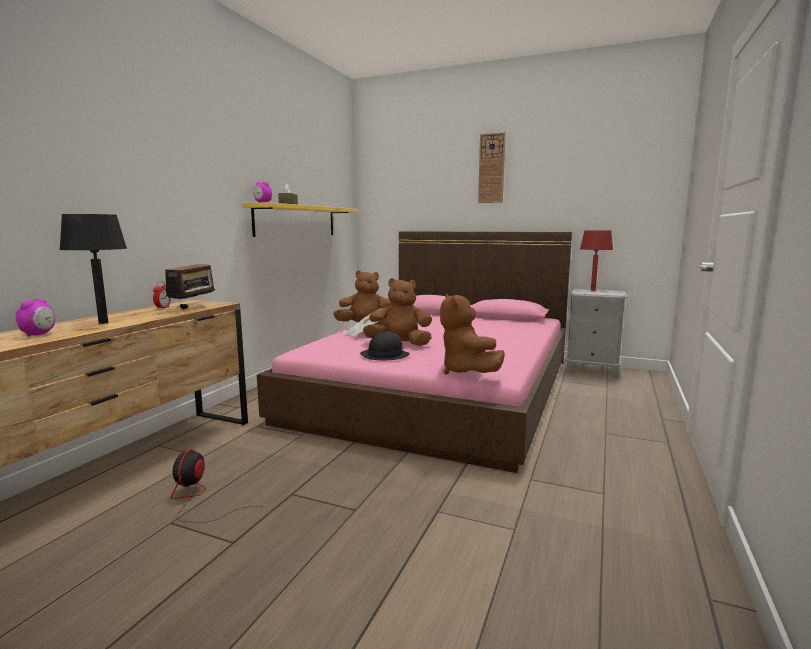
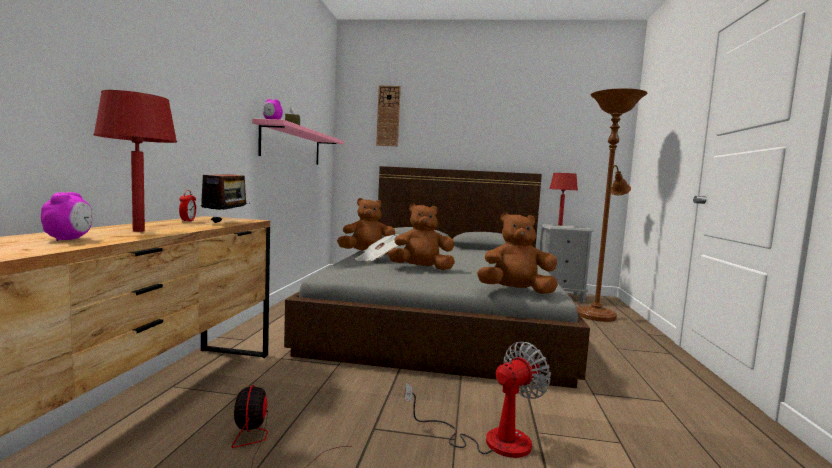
camera: 15 degrees left, 5 degrees down
(104, 322) = (139, 231): black table lamp -> red table lamp
(296, 221) = (292, 146): yellow shelf -> pink shelf
(384, 355) = (420, 278): black hat -> none
(386, 514) = (490, 440): none -> fan
(441, 387) = (443, 313): pink bed -> grey bed
(466, 372) = (515, 291): brown plush toy -> brown plush toy turned 120 degrees clockwise
(491, 168) = (470, 114): wall clock -> wall clock (388, 116)
(619, 393) = (597, 314): none -> brown floor lamp

